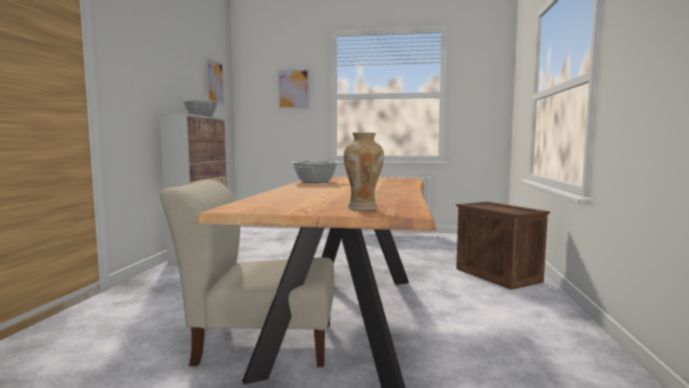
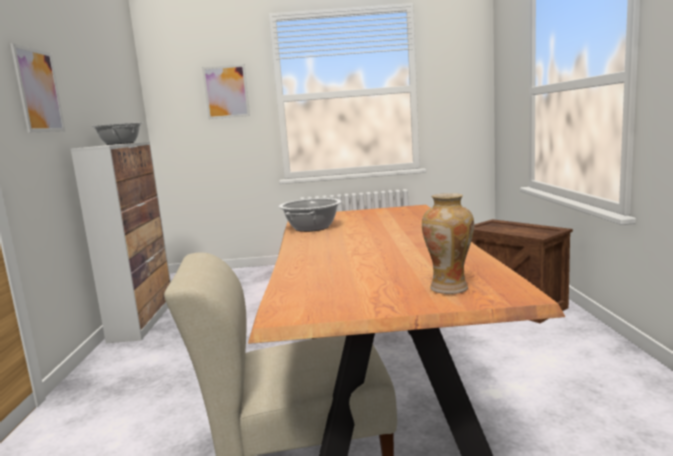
camera: 10 degrees left, 5 degrees up
(214, 81) = (123, 90): picture -> picture (39, 91)

